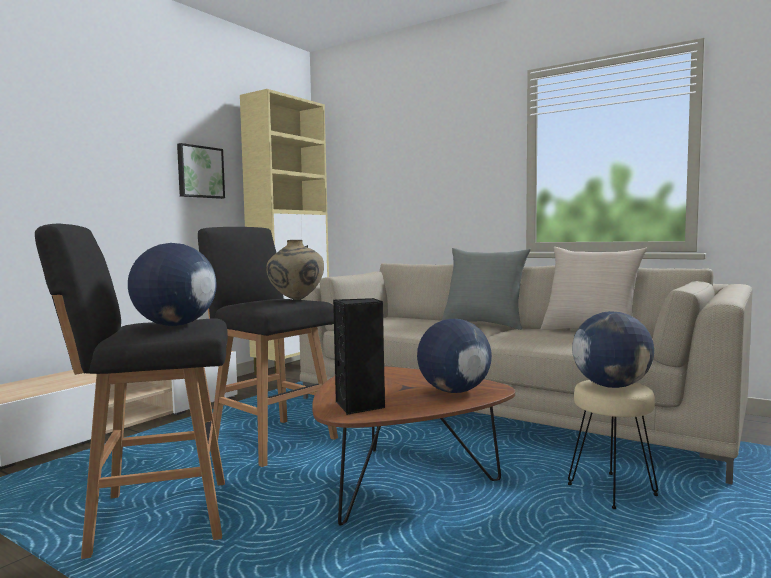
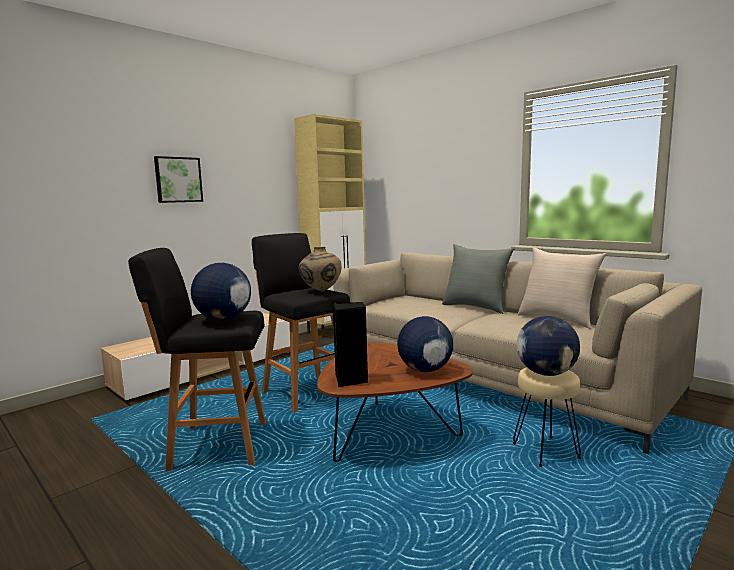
camera: 10 degrees right, 5 degrees up
(199, 172) = (263, 181): picture -> picture (178, 180)

